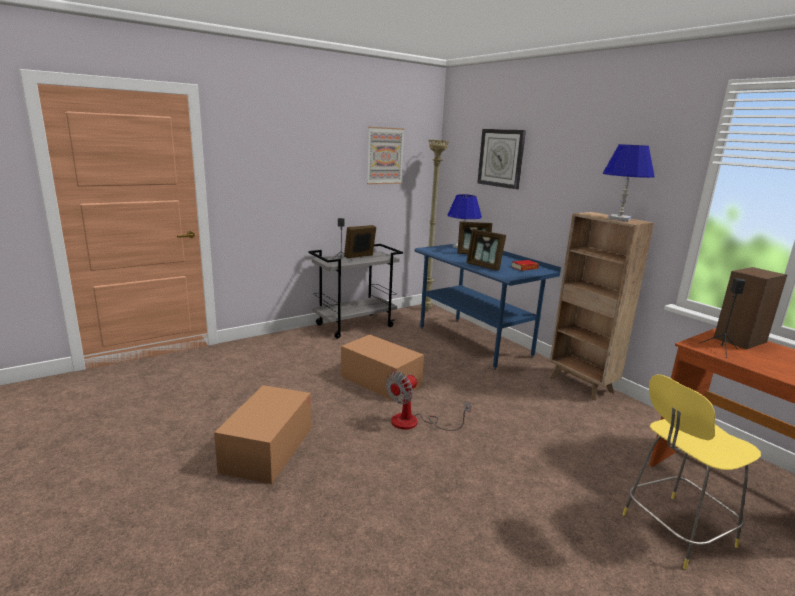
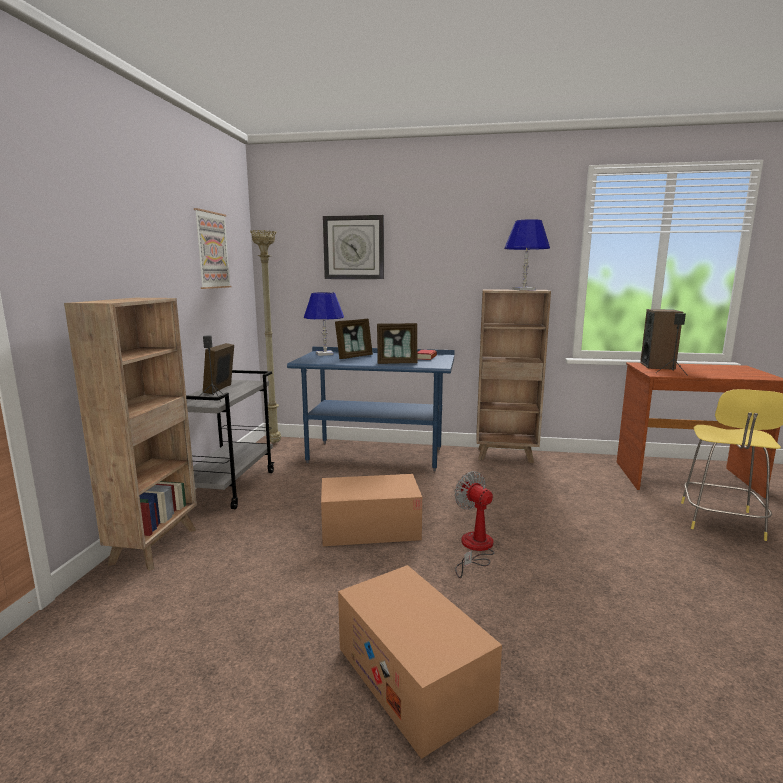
camera: 45 degrees left, 5 degrees down
(279, 339) = (156, 545): none -> brown bookcase
(414, 423) = (475, 548): fan -> fan turned 150 degrees clockwise

